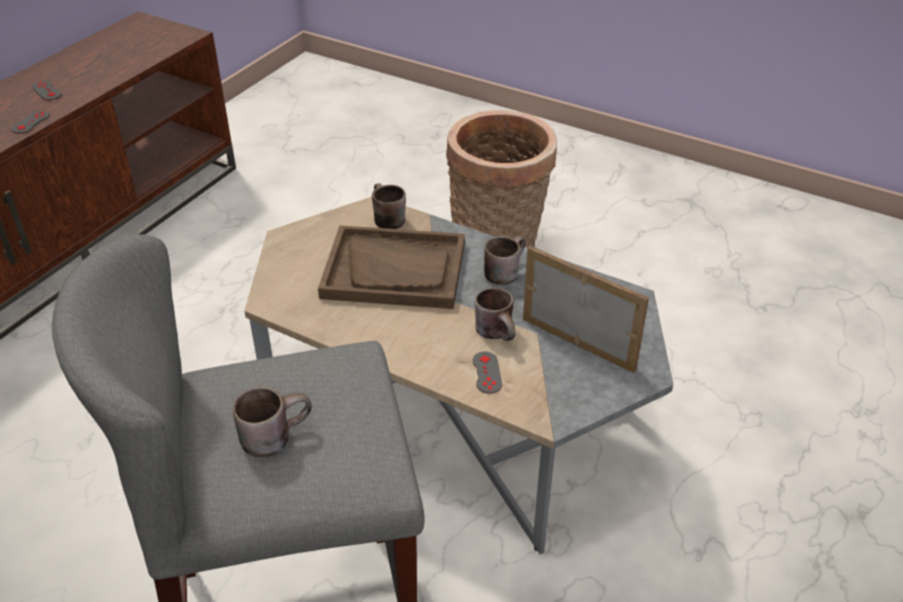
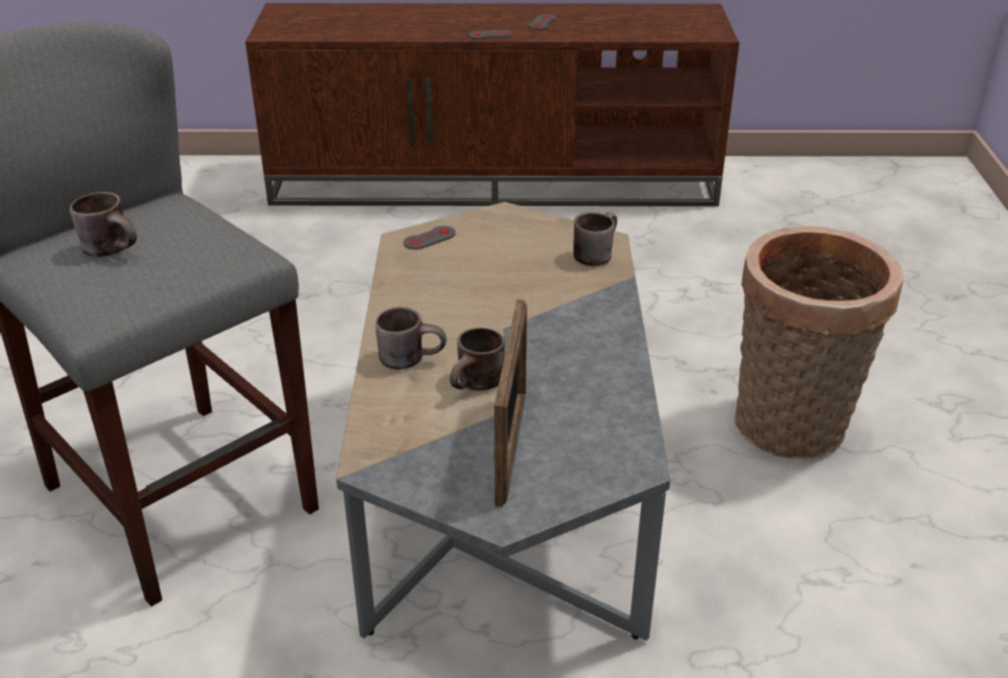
camera: 60 degrees right, 5 degrees down
(394, 270) = (516, 288): brown tray -> none
(487, 372) = (407, 398): grey game controller -> grey game controller (429, 238)
(503, 270) = (587, 354): brown mug -> brown mug (411, 357)

